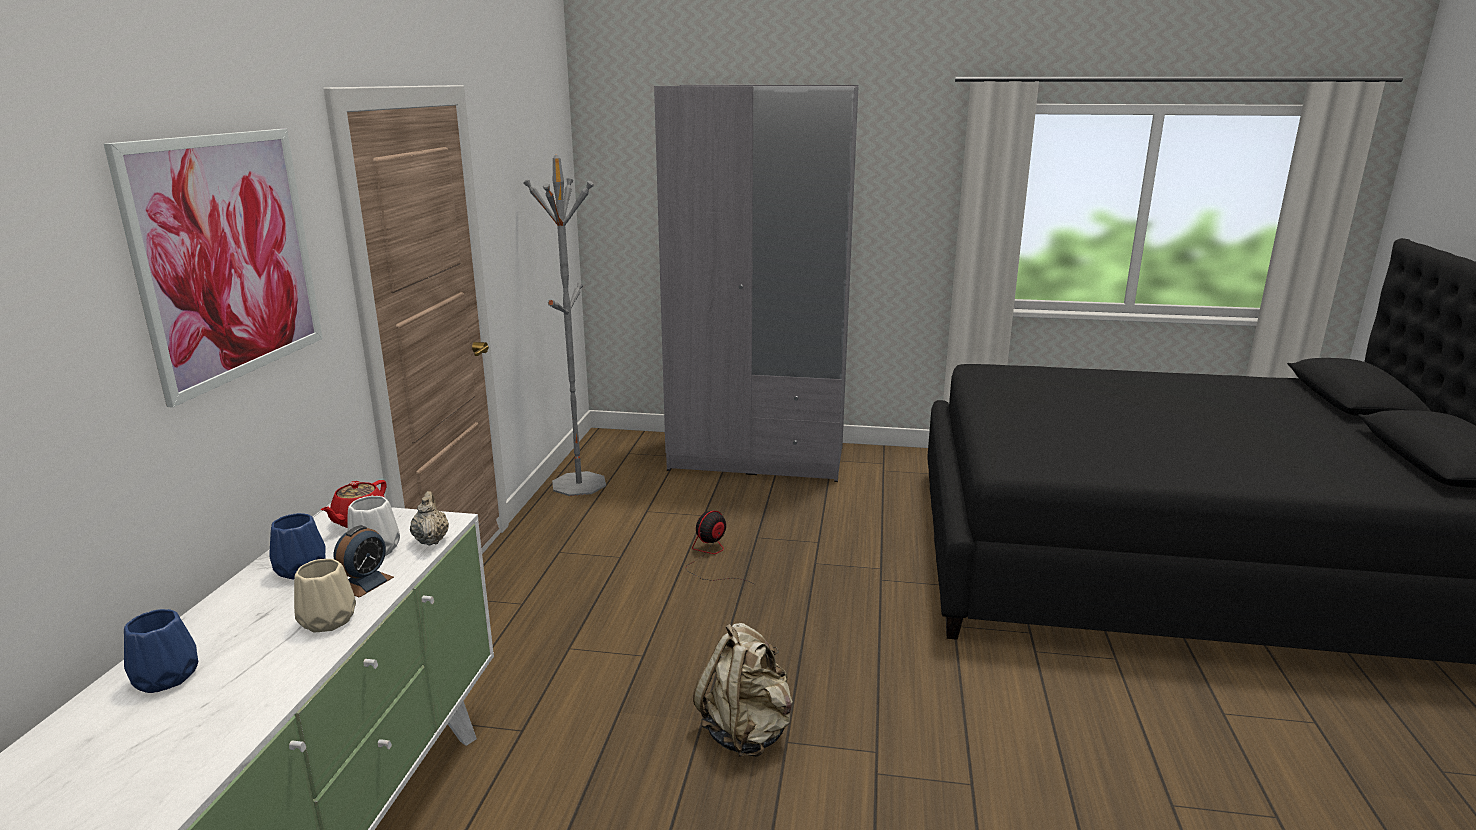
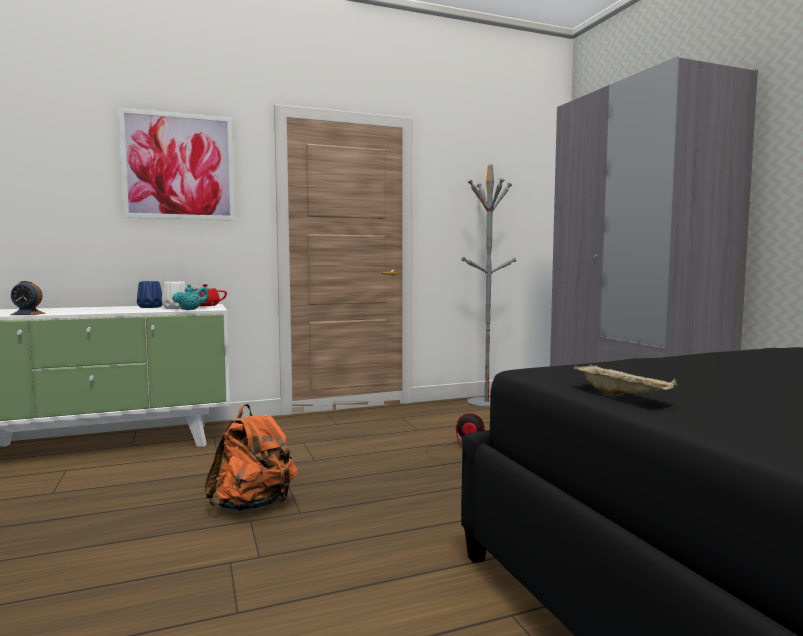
camera: 60 degrees right, 15 degrees down
(166, 678) = (52, 309): blue vase -> none
(326, 621) = (101, 311): beige vase -> none
(365, 583) = (140, 310): alarm clock -> alarm clock (28, 314)
(431, 540) = (191, 309): beige teapot -> turquoise teapot
(747, 731) = (253, 505): beige backpack -> orange backpack
(1114, 473) = (623, 396): none -> beige tray

